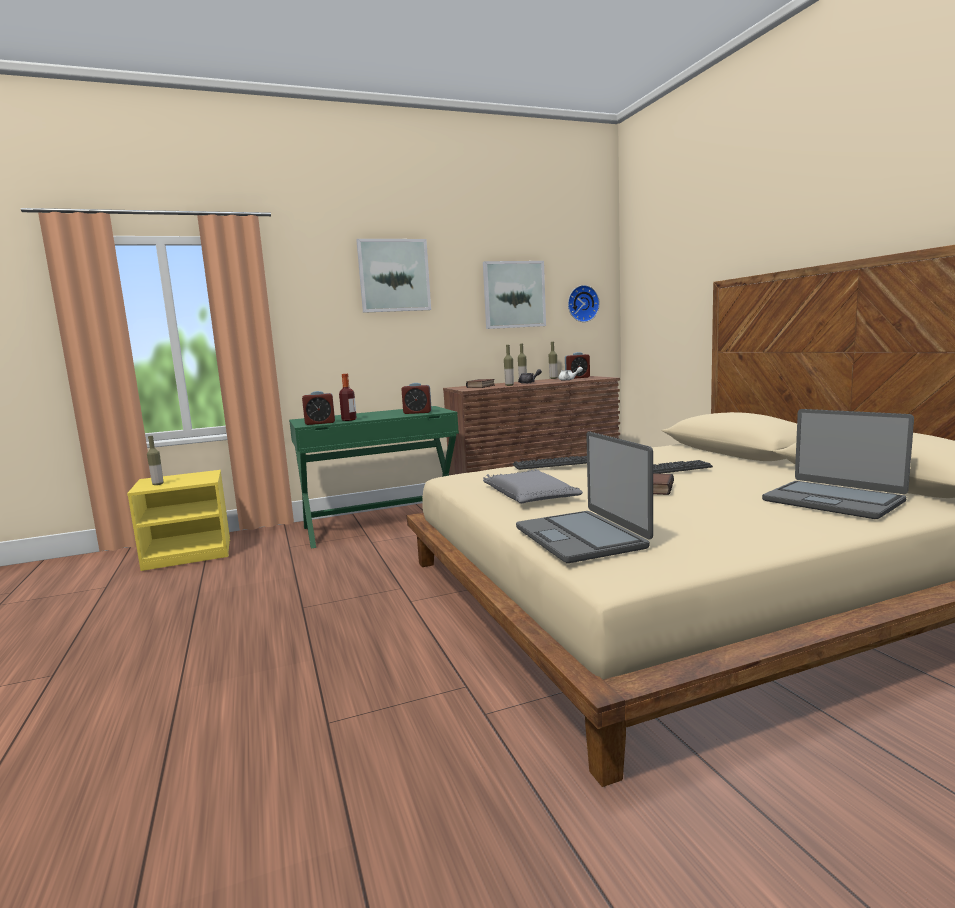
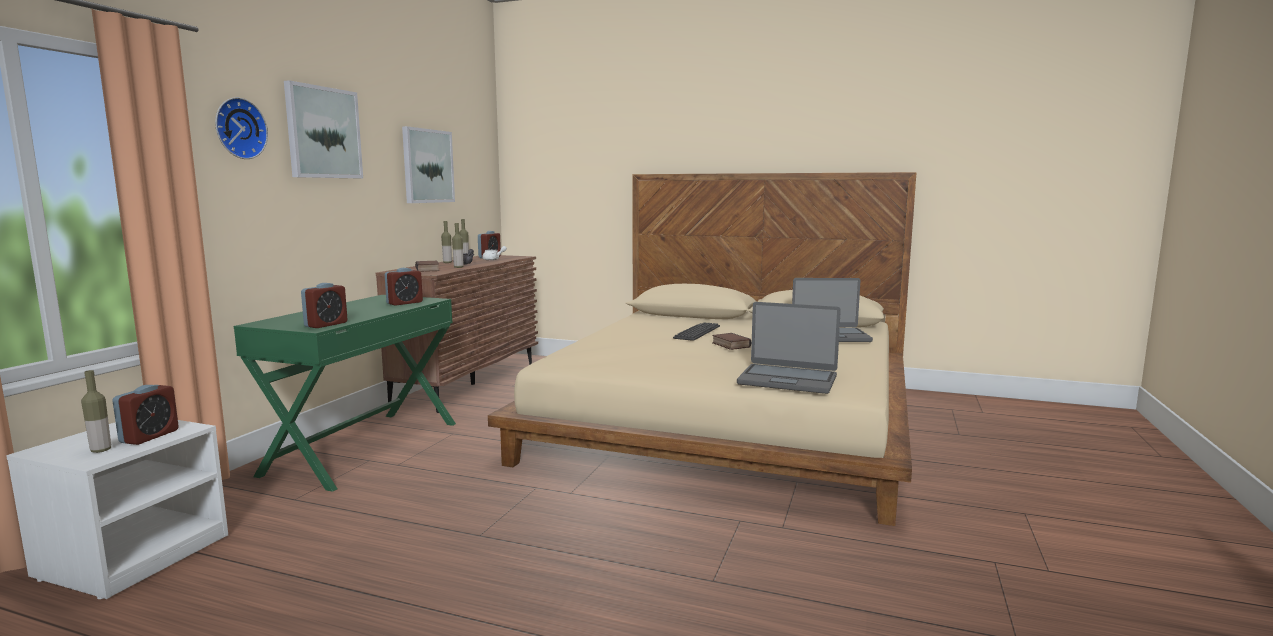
camera: 50 degrees left, 0 degrees up
(186, 481) = (149, 436): none -> alarm clock
(189, 553) = (134, 555): yellow nightstand -> white nightstand
(349, 420) = (351, 318): bottle -> none
(530, 494) = (664, 363): grey pillow -> none
(556, 464) = (612, 339): keyboard -> none
(582, 304) = (476, 180): wall clock -> wall clock (238, 128)

